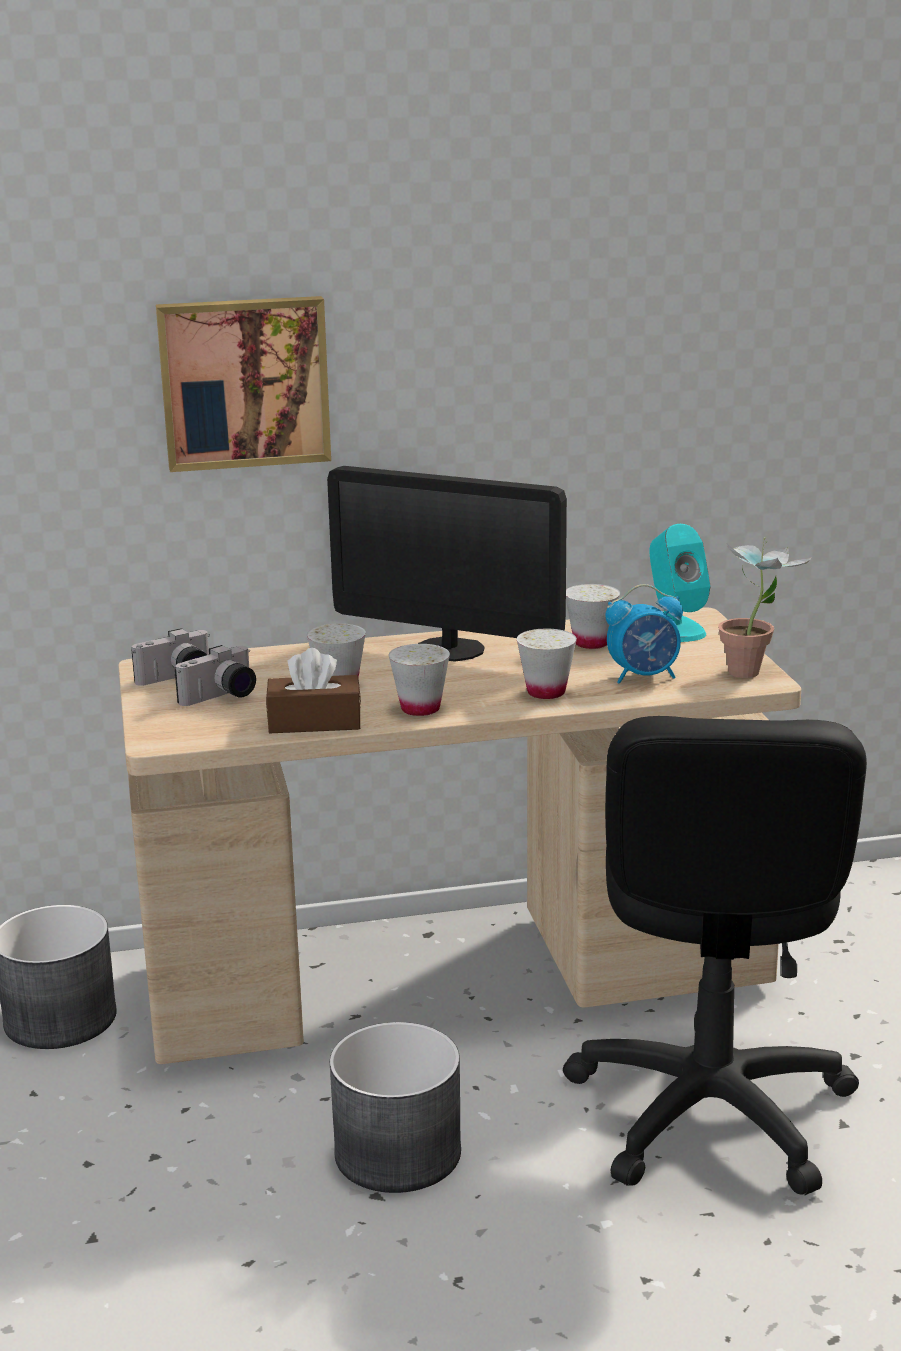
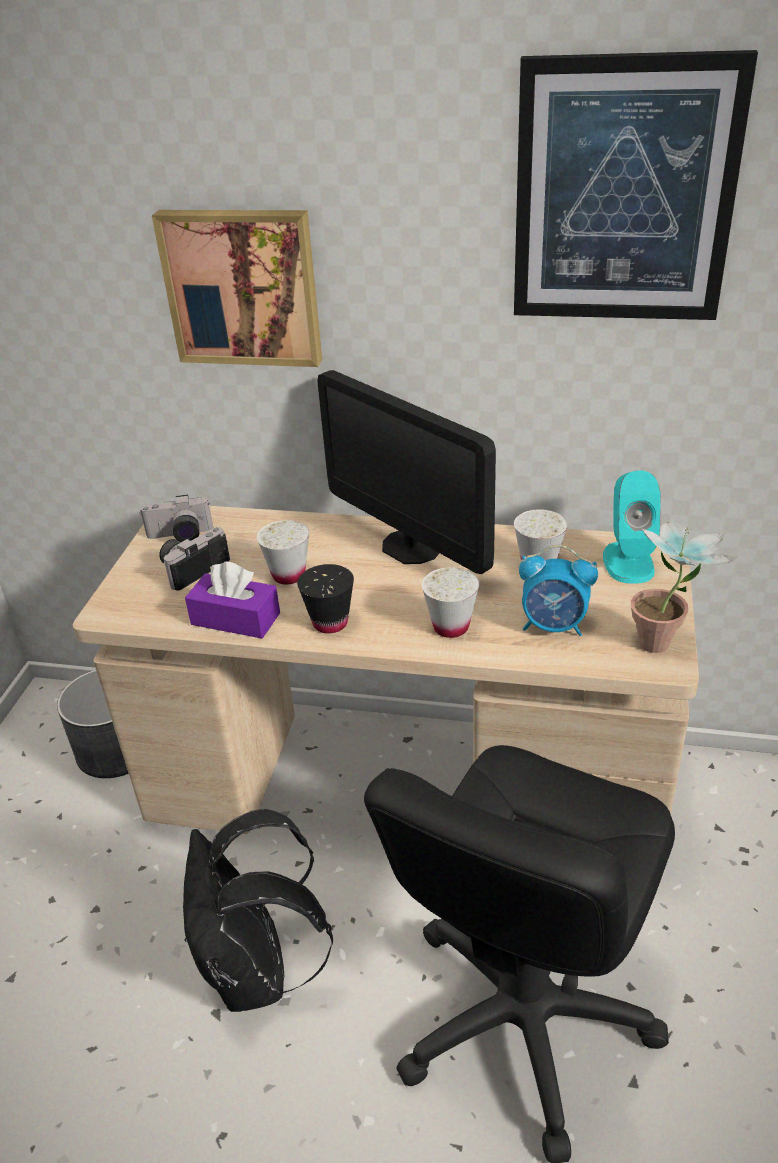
camera: 25 degrees right, 15 degrees up
(222, 697) = (193, 568): camera -> camera turned 150 degrees clockwise
(314, 722) = (235, 619): brown tissue box -> purple tissue box
(399, 1153) = (257, 972): grey planter -> black backpack
(420, 709) = (330, 623): white cup -> black cup
(625, 263) = (623, 193): none -> picture

